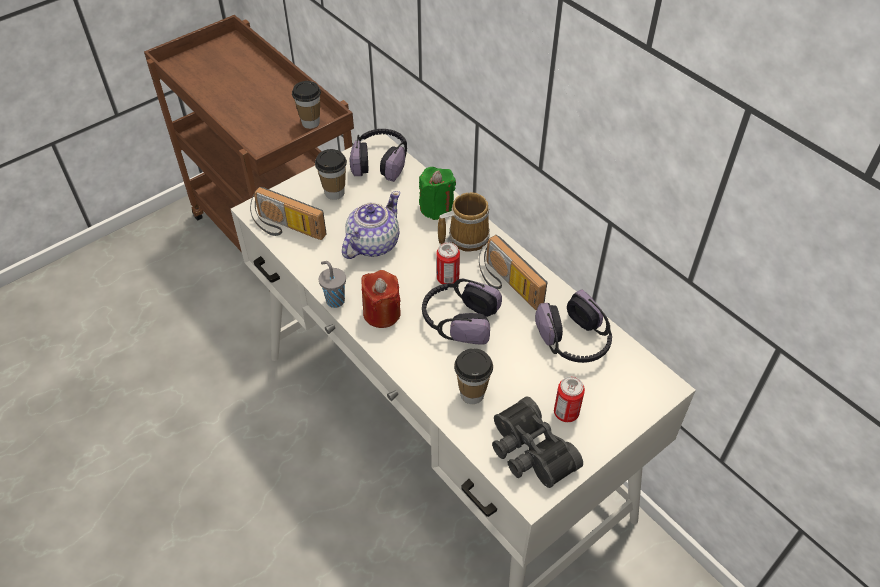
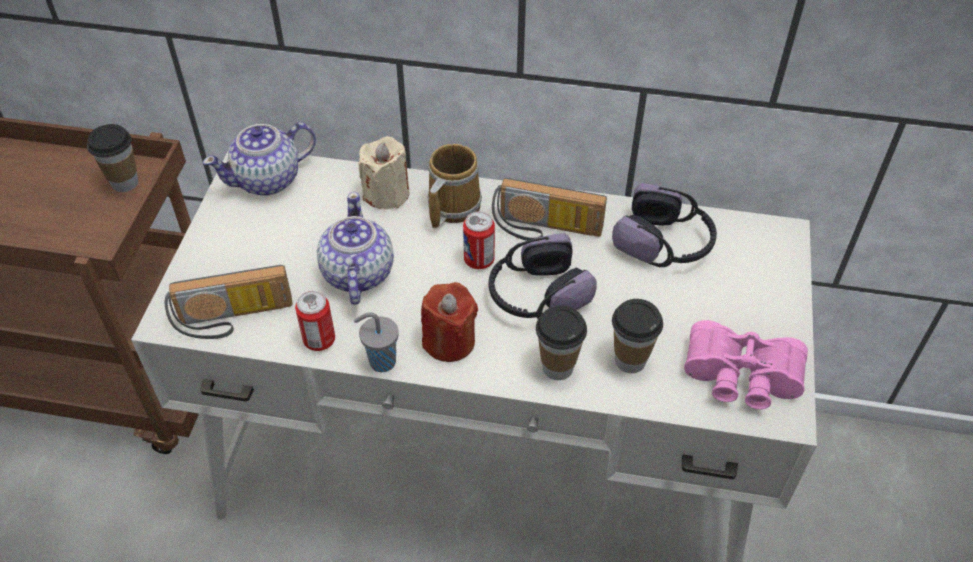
camera: 40 degrees left, 0 degrees up
(334, 193) = (249, 244): cup -> cup (557, 367)
(381, 162) = (268, 179): headphones -> teapot
(436, 208) = (386, 194): green candle -> beige candle
(528, 453) = (741, 379): black binoculars -> pink binoculars
(566, 413) = (731, 317): can -> can (319, 340)

